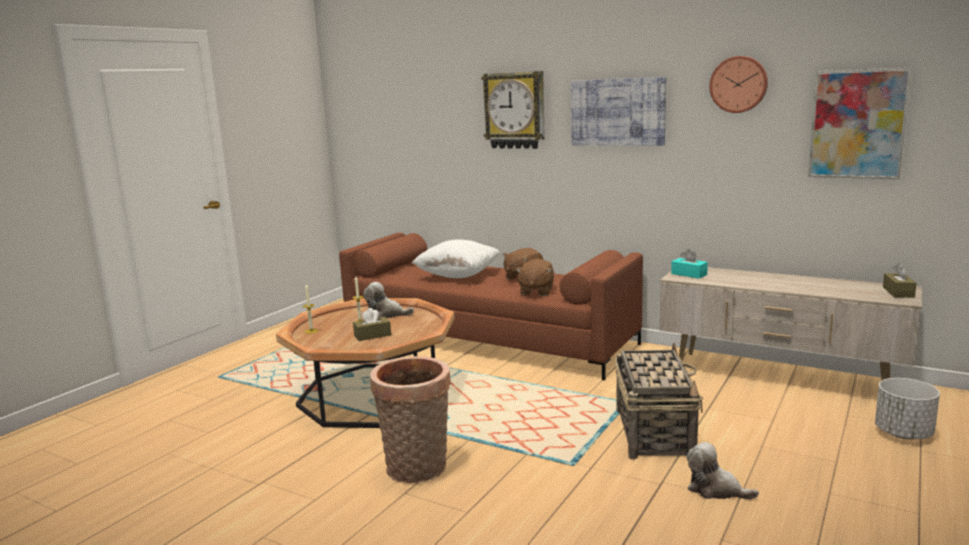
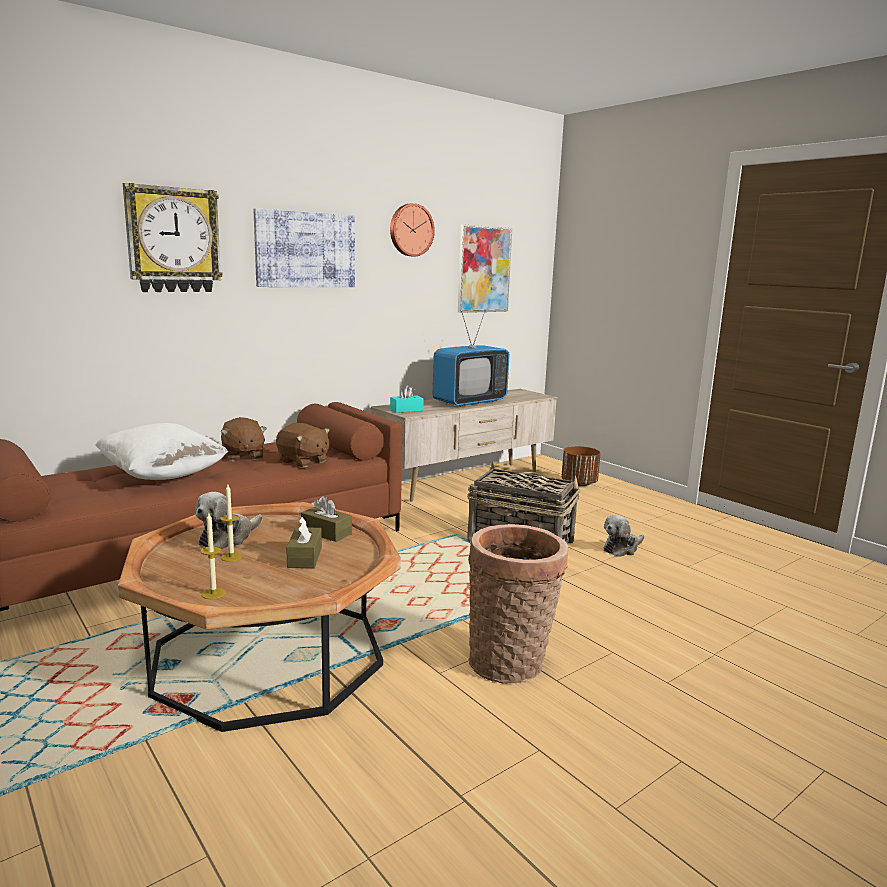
camera: 70 degrees left, 0 degrees up
(779, 283) = (469, 402): none -> television
(898, 292) = (525, 393): brown tissue box -> brown tissue box (326, 532)
(903, 434) = (579, 484): white planter -> brown planter

